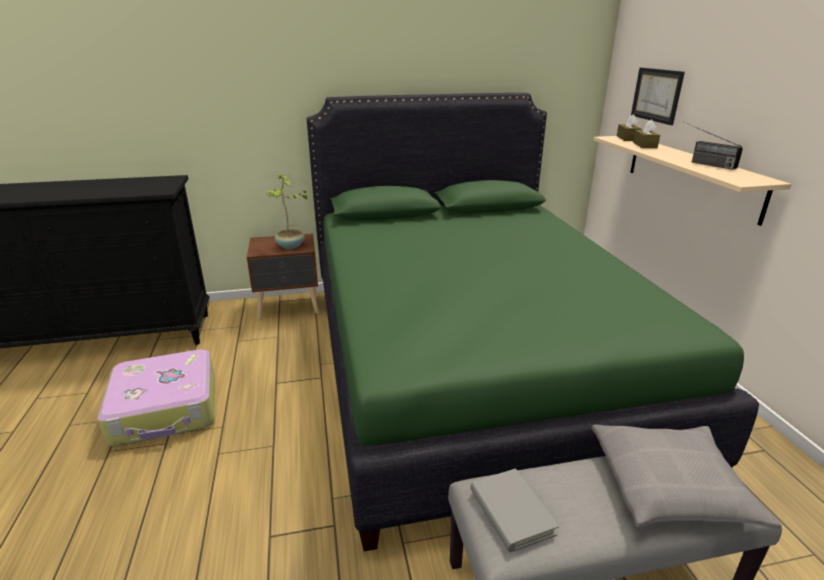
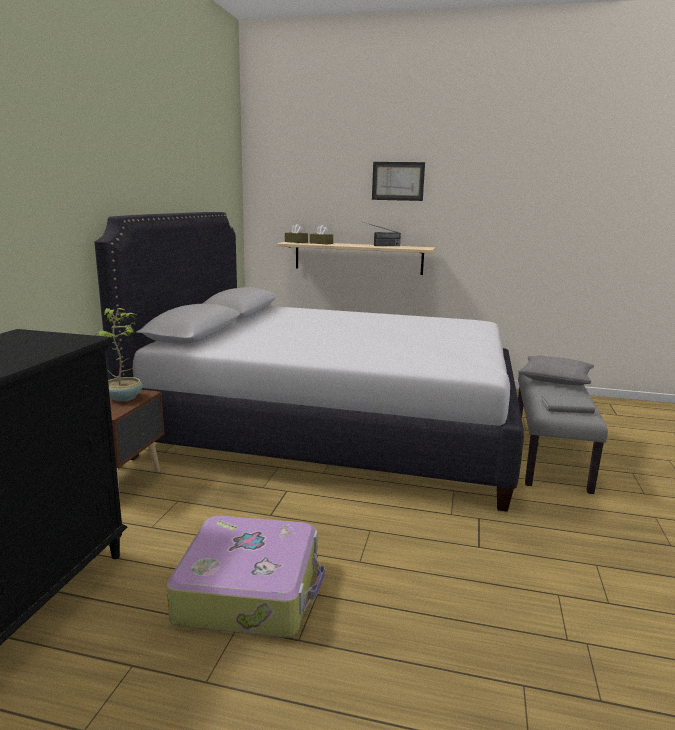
camera: 65 degrees left, 10 degrees down
(470, 363) = (333, 430): green bed -> white bed
(656, 95) = (308, 209): picture -> picture (398, 181)

